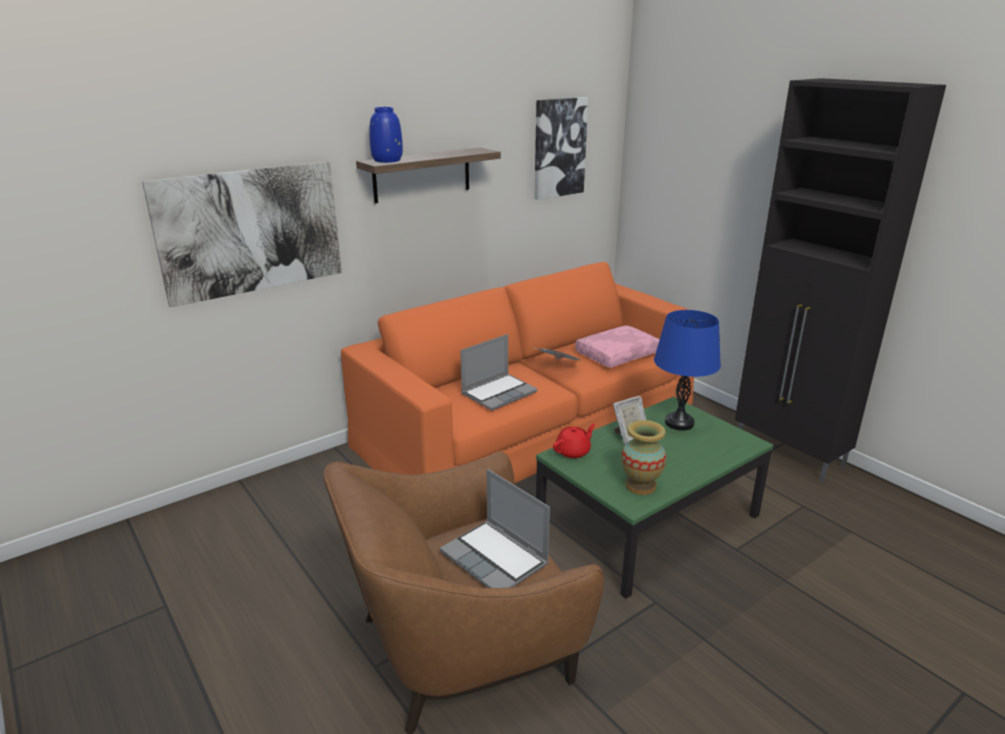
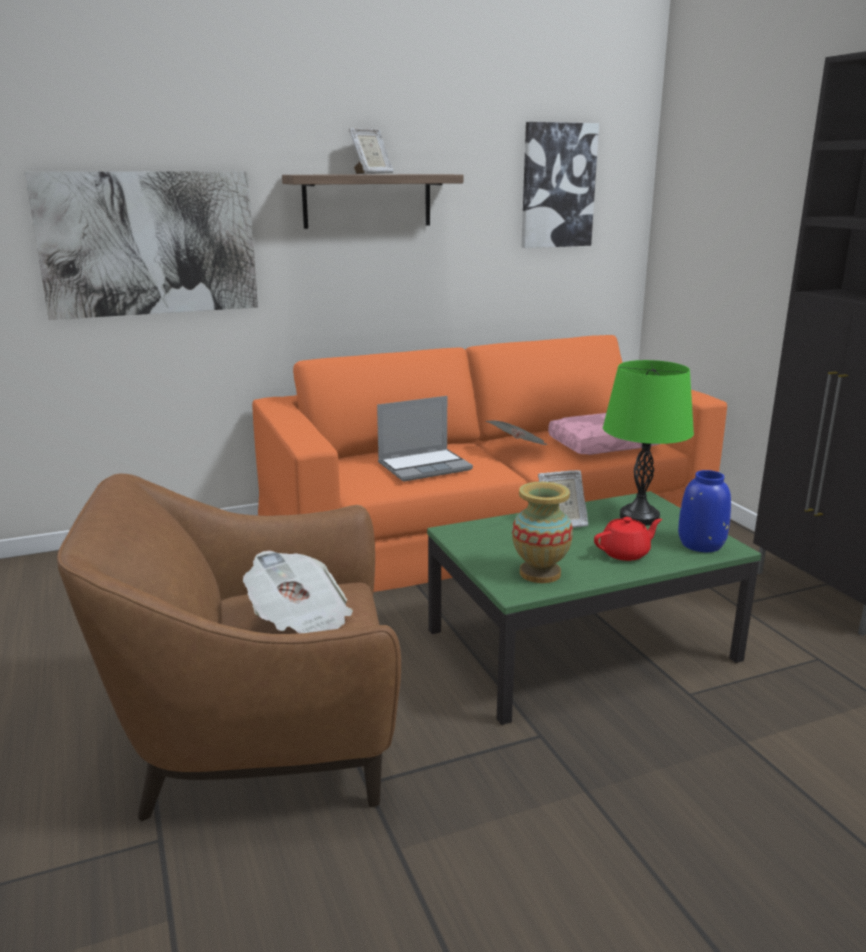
camera: 15 degrees right, 5 degrees down
(387, 160) = (315, 174): blue vase -> blue vase (700, 544)
(429, 155) = (372, 174): none -> picture frame
(496, 558) = (300, 621): laptop -> newspaper
(573, 451) = (476, 530): red teapot -> red teapot (625, 553)
(679, 423) = (639, 517): blue table lamp -> green table lamp

